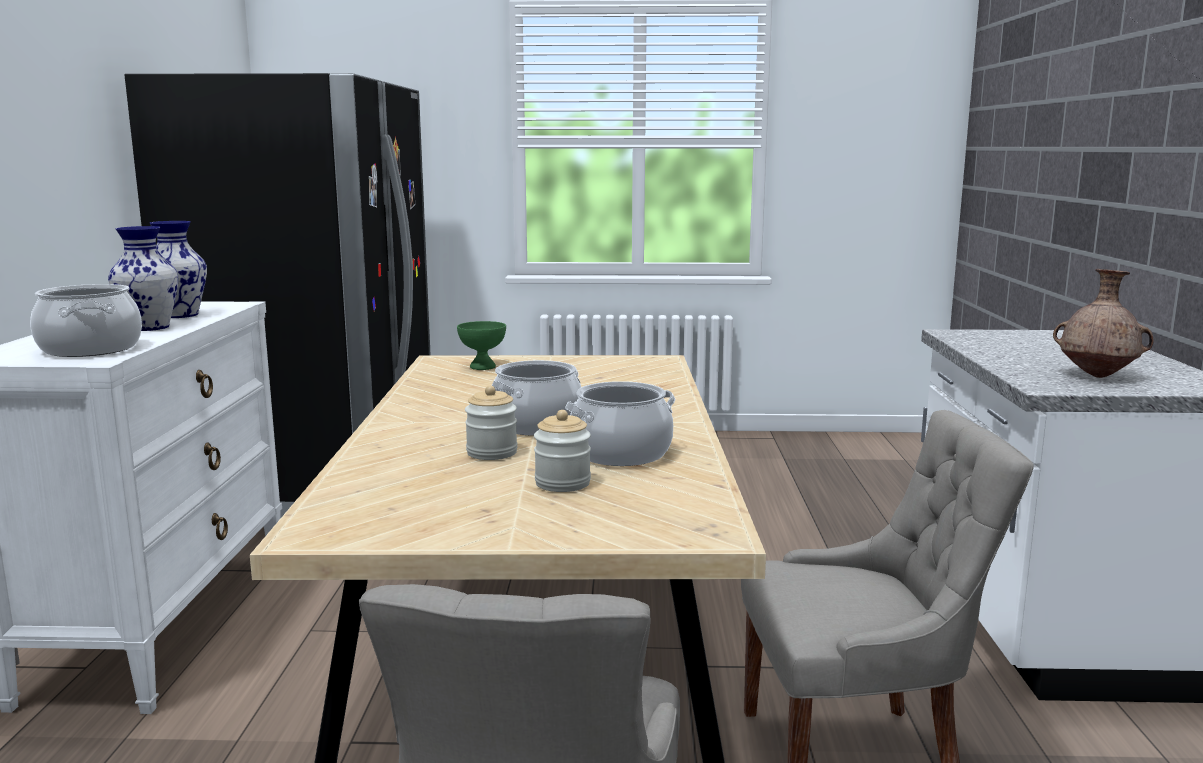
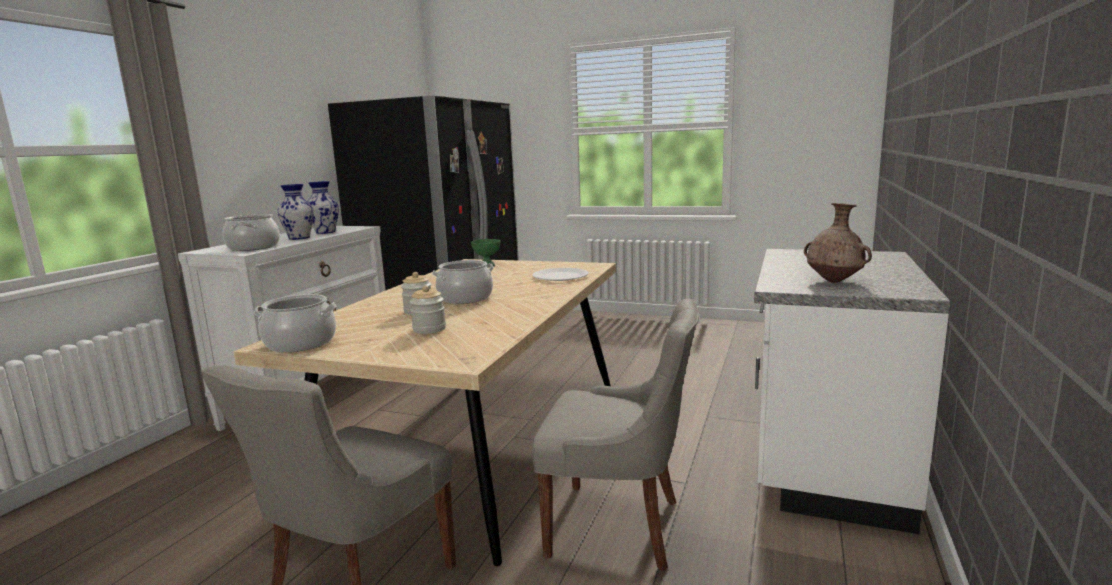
camera: 20 degrees right, 0 degrees up
(620, 453) = (486, 315): cooking pot -> cooking pot (301, 343)
(633, 380) = (560, 276): none -> white plate

